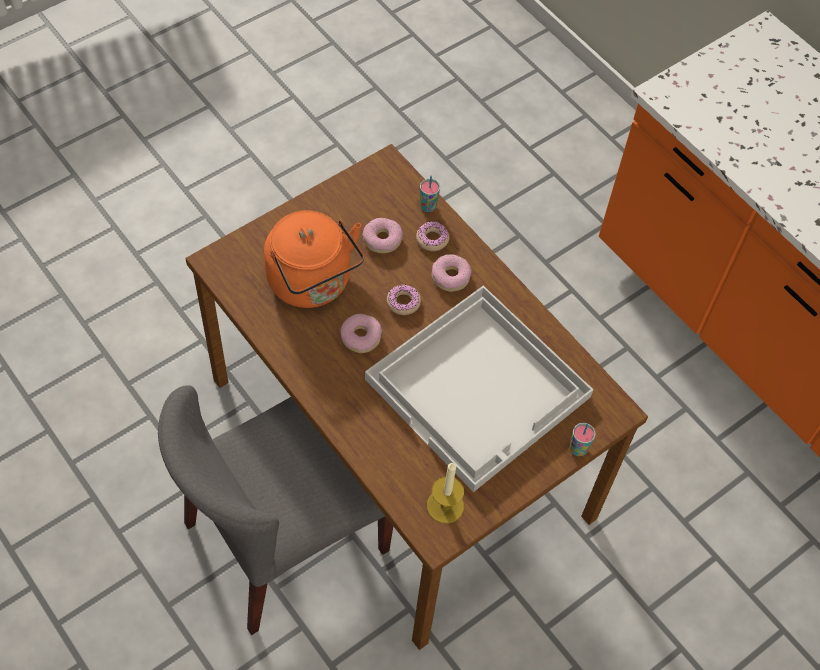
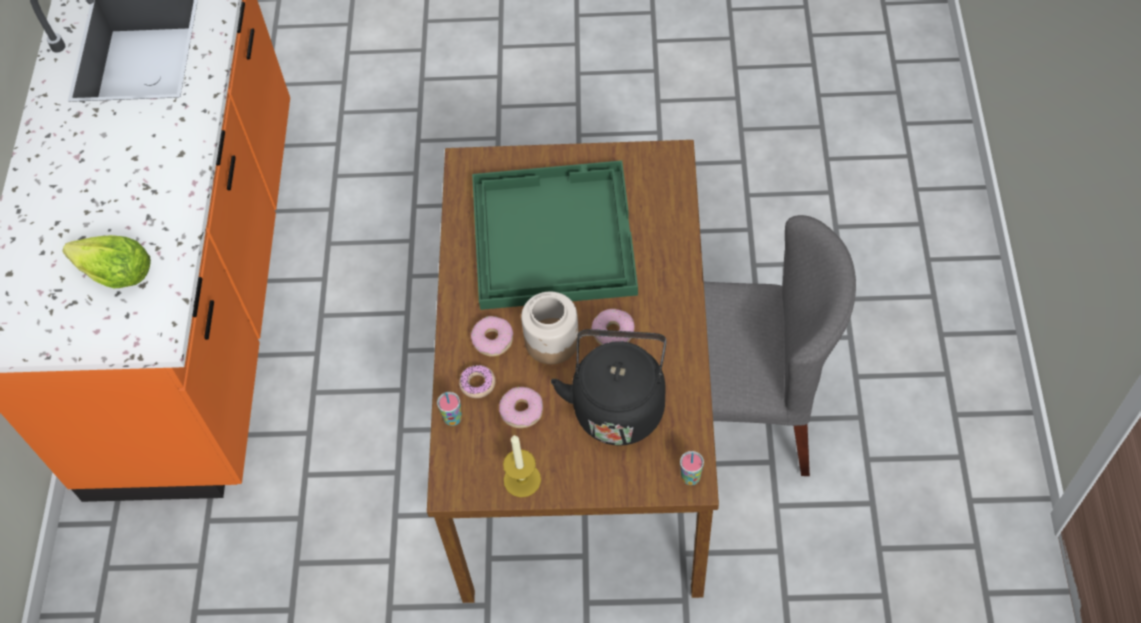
camera: 135 degrees left, 0 degrees up
(312, 284) = (618, 404): orange kettle -> black kettle
(403, 302) = (552, 341): donut -> jar
(445, 506) = (650, 172): candle -> candle (522, 479)
(480, 388) = (551, 236): white tray -> green tray
(578, 449) = (519, 154): cup -> cup (690, 477)
(747, 114) = (116, 274): none -> lettuce

